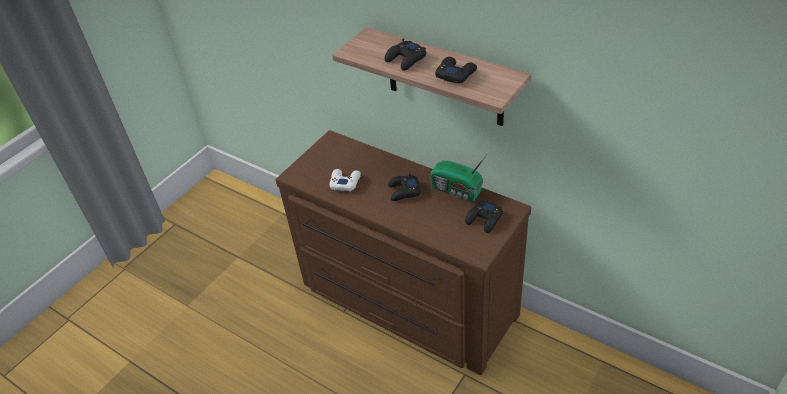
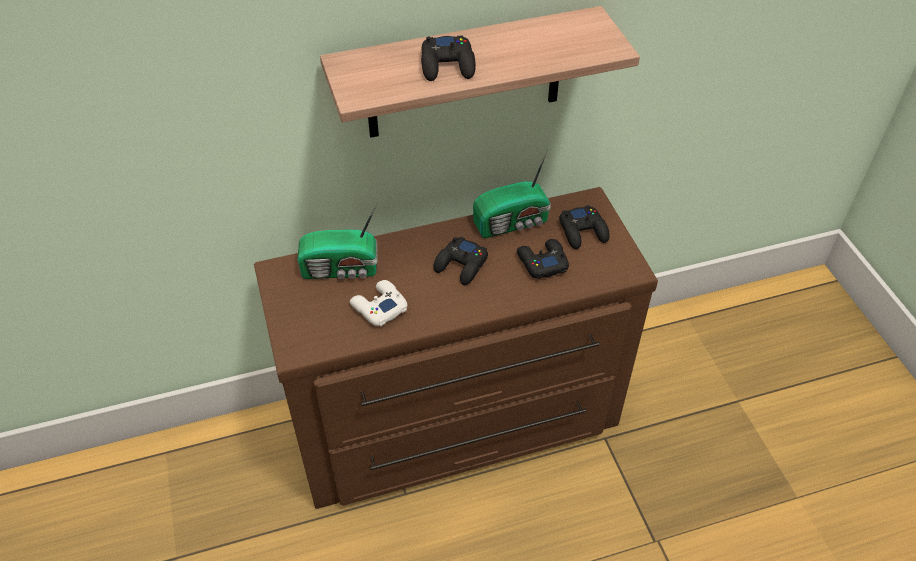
camera: 55 degrees left, 5 degrees up
(355, 156) = (342, 269): none -> radio
(455, 74) = (533, 49): black game controller -> black game controller (542, 262)

